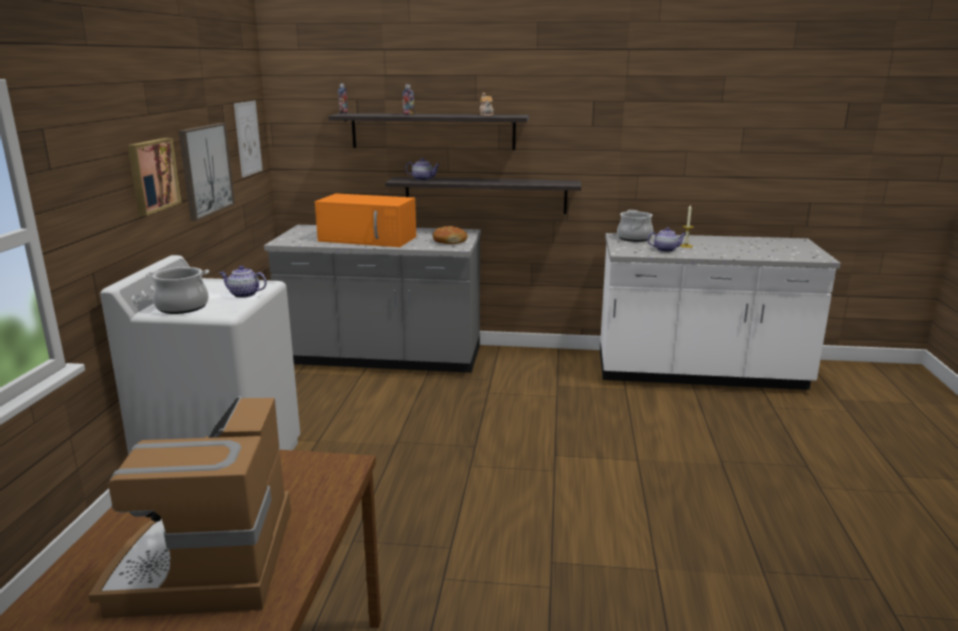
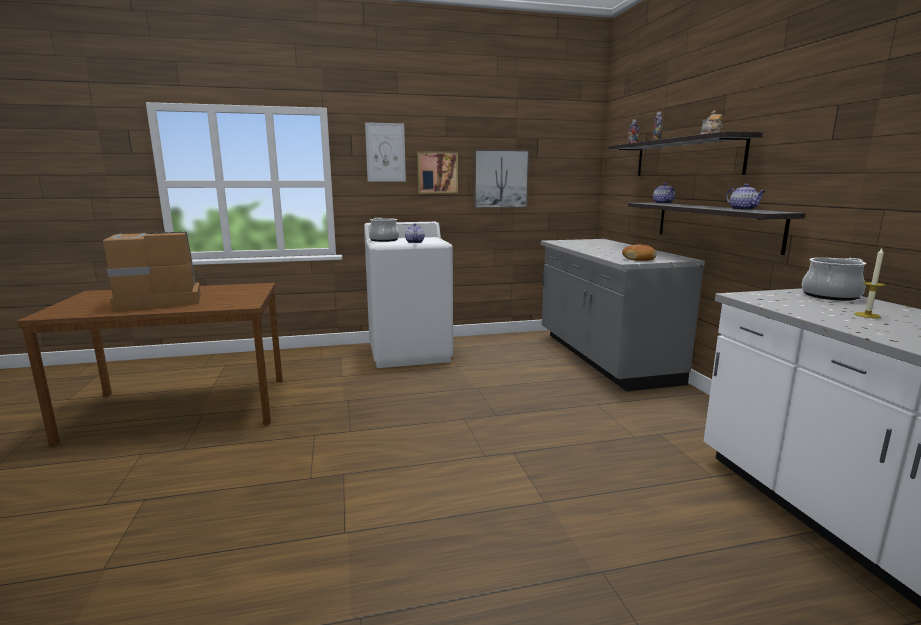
camera: 70 degrees right, 5 degrees down
(248, 138) = (567, 165): picture -> picture (385, 152)
(369, 239) = (599, 248): orange microwave -> none
(666, 250) = (812, 308): teapot -> teapot (743, 209)

